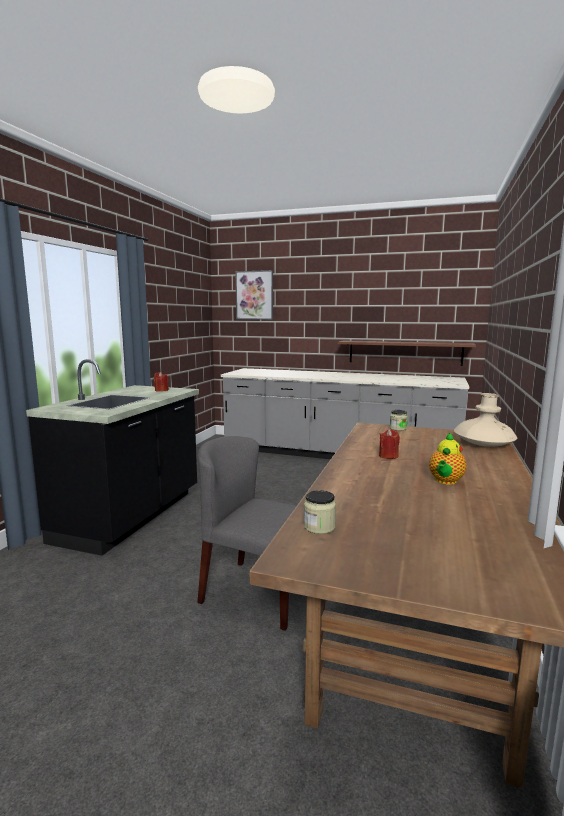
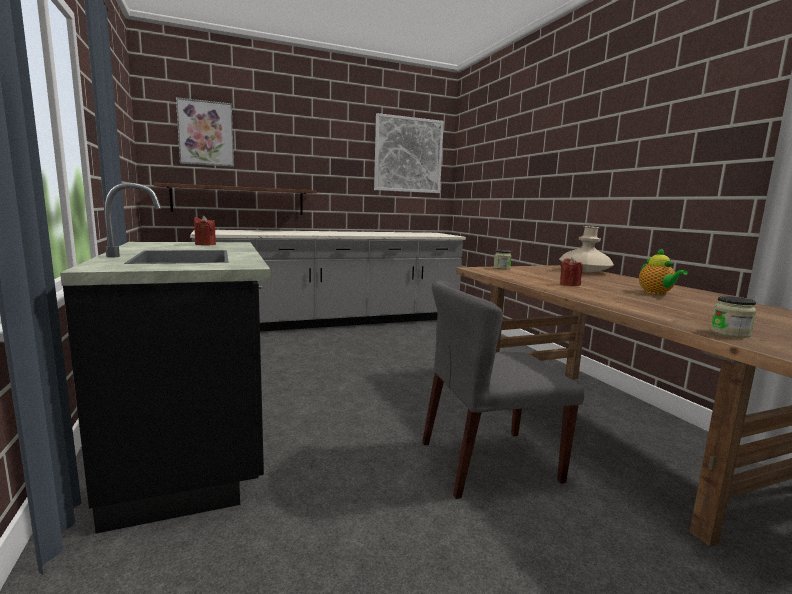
camera: 40 degrees left, 0 degrees up
(404, 352) = (384, 209): brown shelf -> brown shelf (239, 200)
(433, 297) = (408, 155): none -> picture

